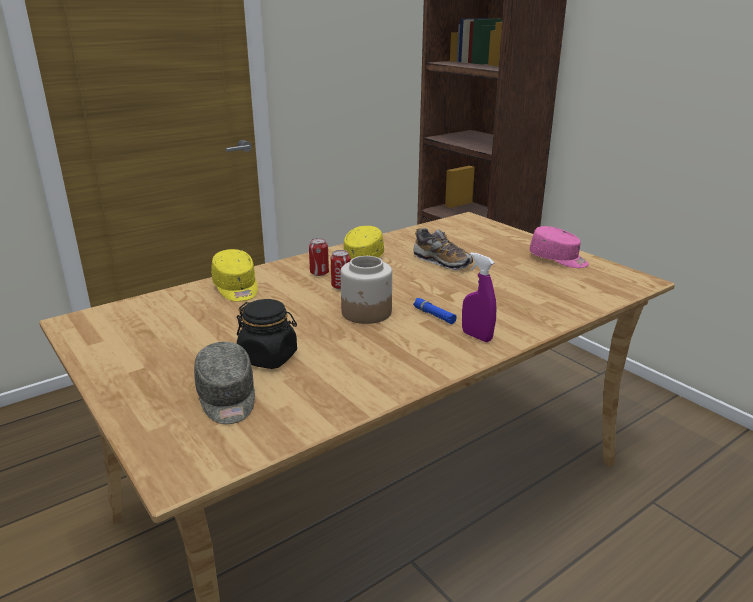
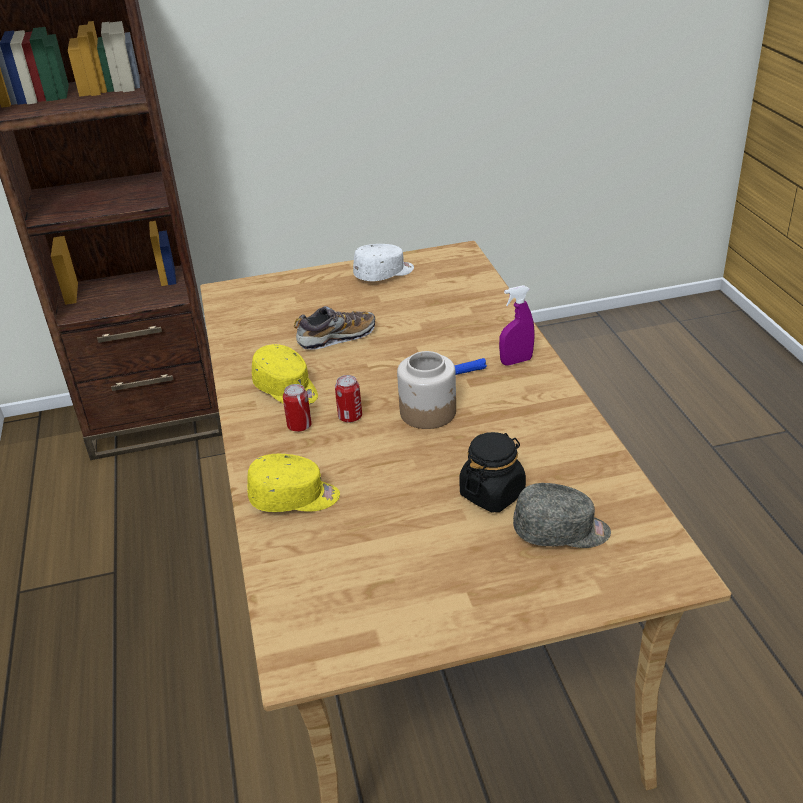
camera: 65 degrees left, 10 degrees up
(558, 259) = (384, 274): pink cap -> white cap

